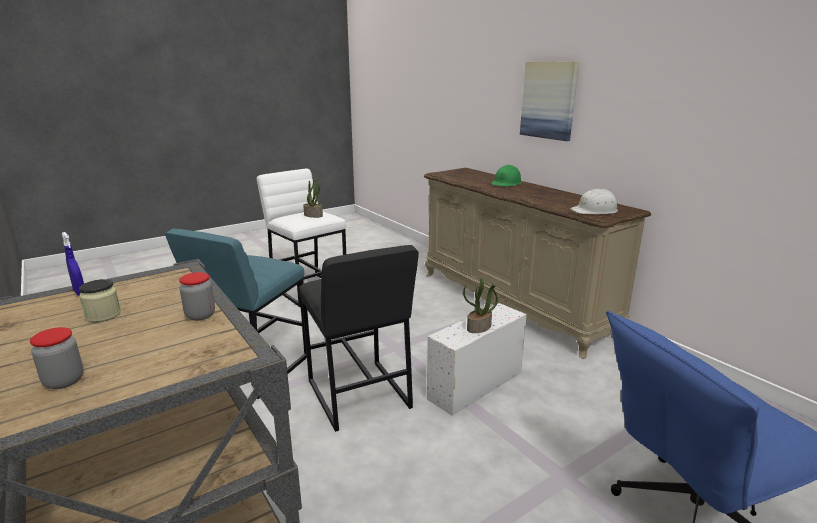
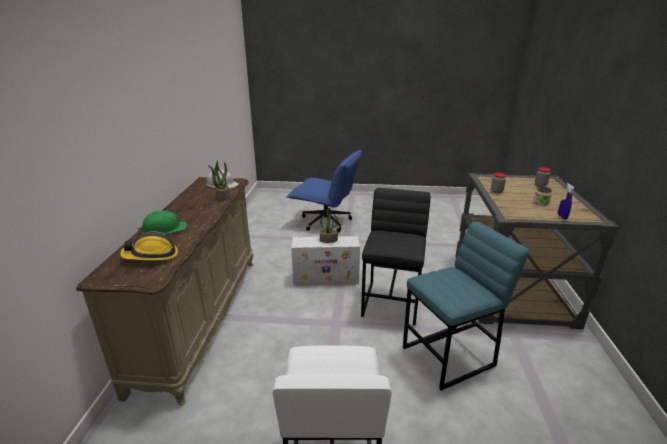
camera: 140 degrees left, 5 degrees up
(313, 215) = (324, 366): potted plant -> potted plant (222, 196)
(467, 177) = (151, 256): none -> hard hat
(549, 100) = (124, 137): picture -> none

